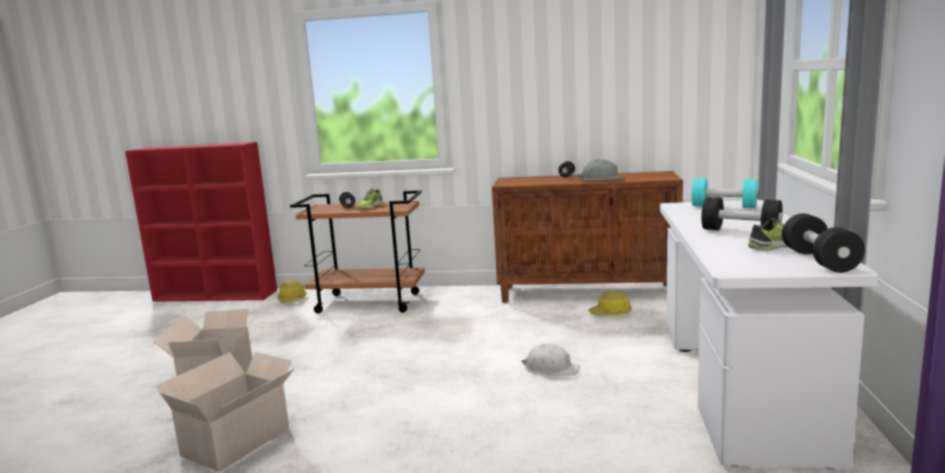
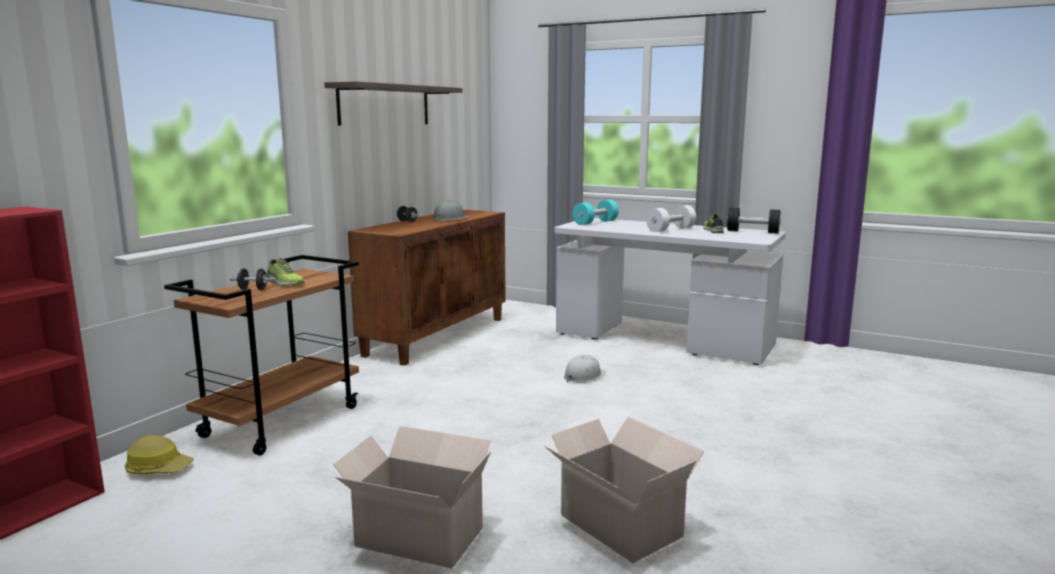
camera: 70 degrees left, 0 degrees up
(555, 65) = (385, 105): none -> shelf
(611, 313) = (497, 339): hard hat -> none
(740, 231) = (670, 229): black dumbbell -> white dumbbell

